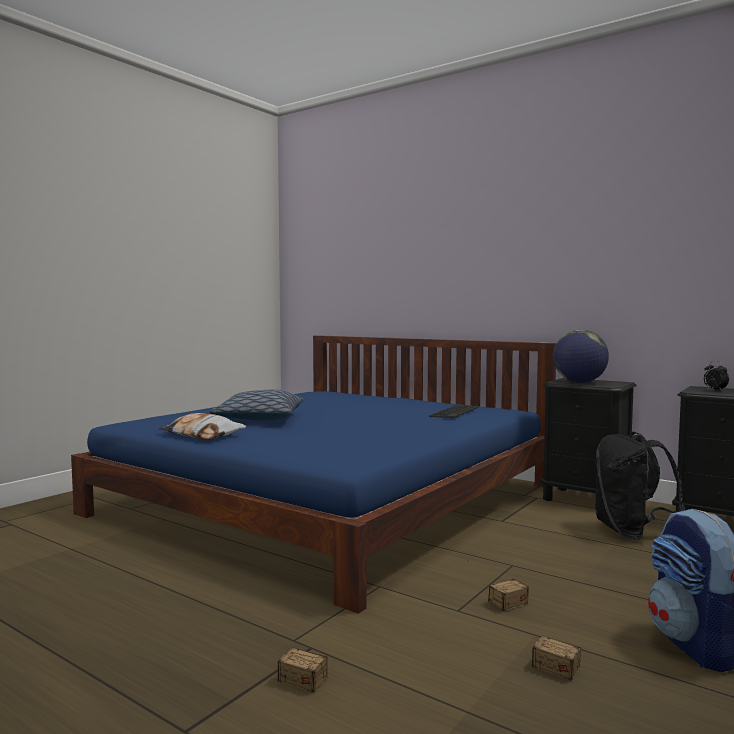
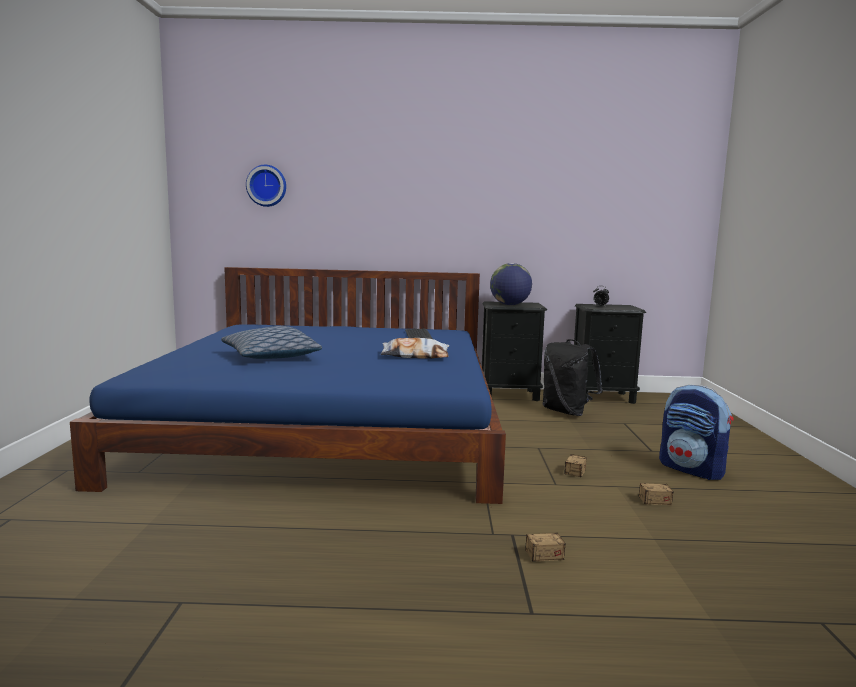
camera: 35 degrees left, 5 degrees up
(202, 435) = (261, 378): pillow -> pillow (415, 356)
(350, 256) = (267, 186): none -> wall clock

